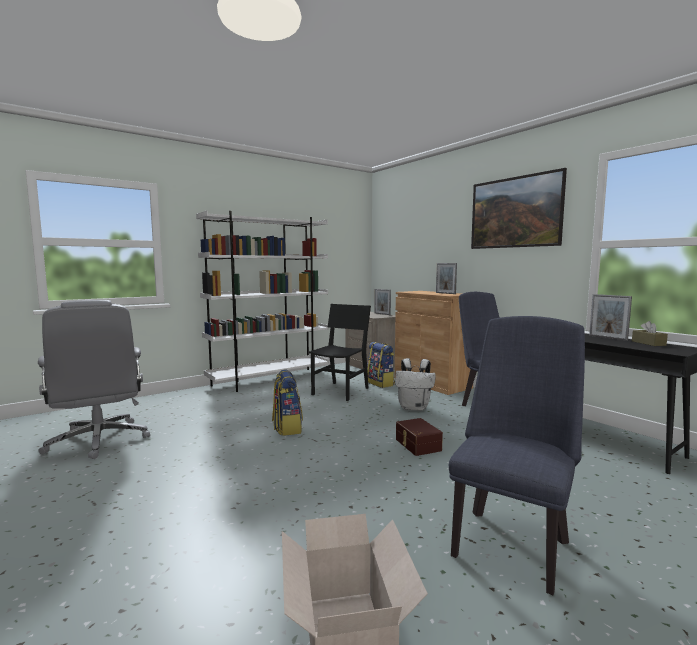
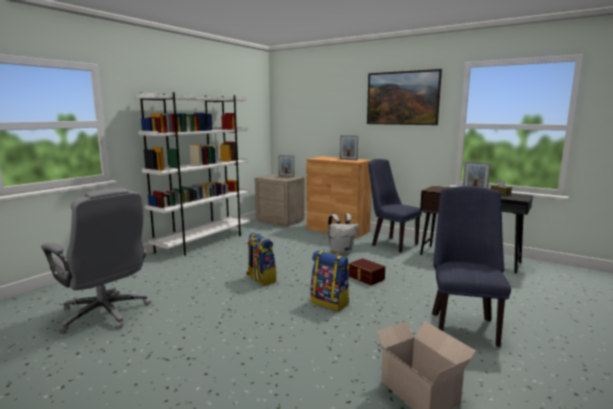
camera: 20 degrees left, 5 degrees up
(340, 391) = (274, 245): black chair -> none
(381, 383) = (300, 235): backpack -> backpack (330, 303)

